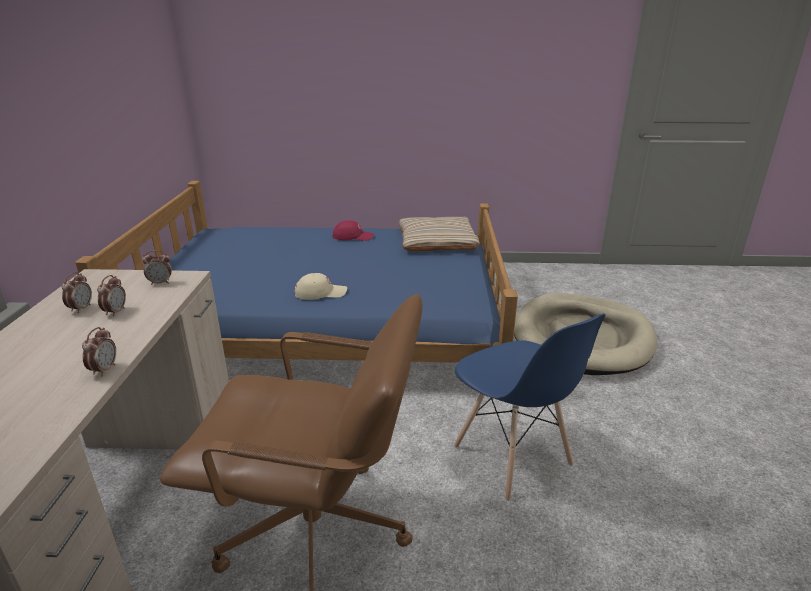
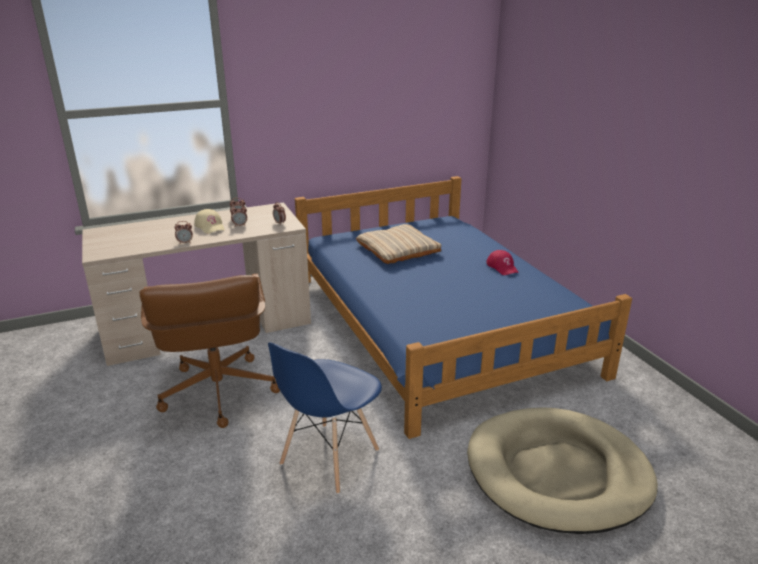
camera: 65 degrees right, 0 degrees up
(320, 292) = (388, 284): beige cap -> beige cap (210, 226)
(436, 240) = (545, 304): beige pillow -> beige pillow (398, 249)

